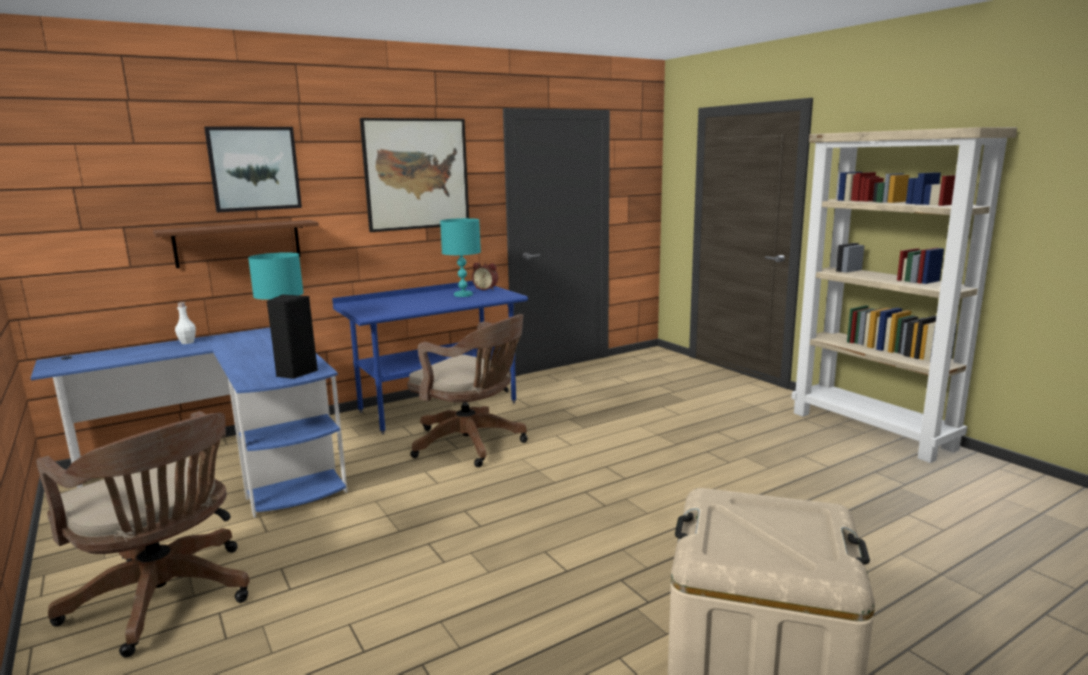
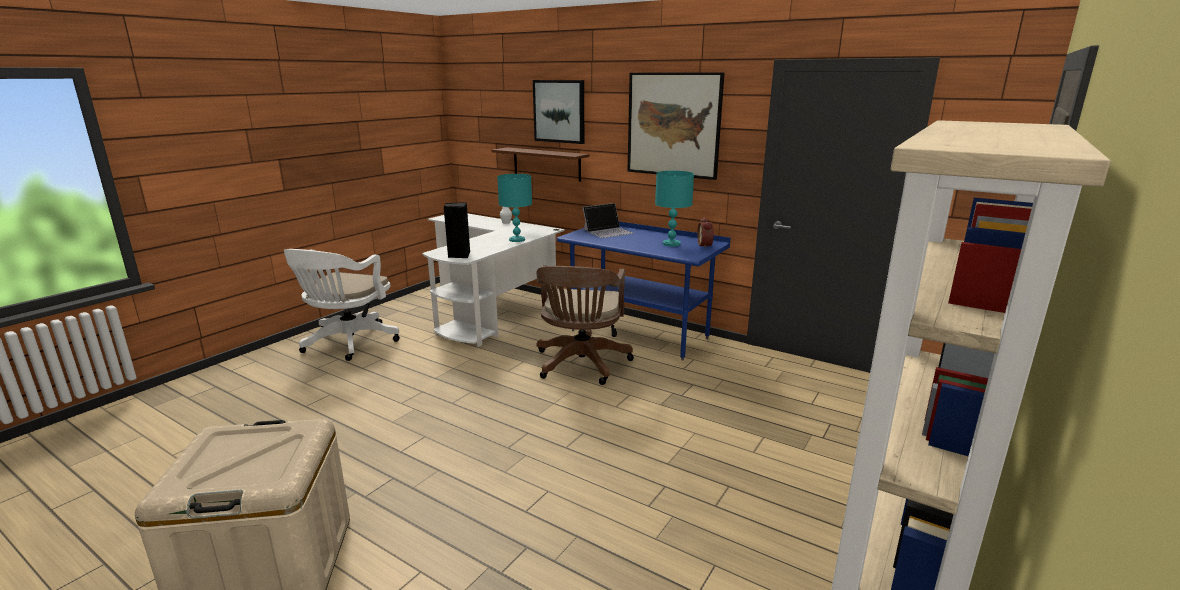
camera: 65 degrees right, 5 degrees up
(166, 600) = (348, 343): brown office chair -> white office chair
(233, 466) = (493, 307): blue desk -> white desk
(379, 304) = (608, 231): none -> laptop

